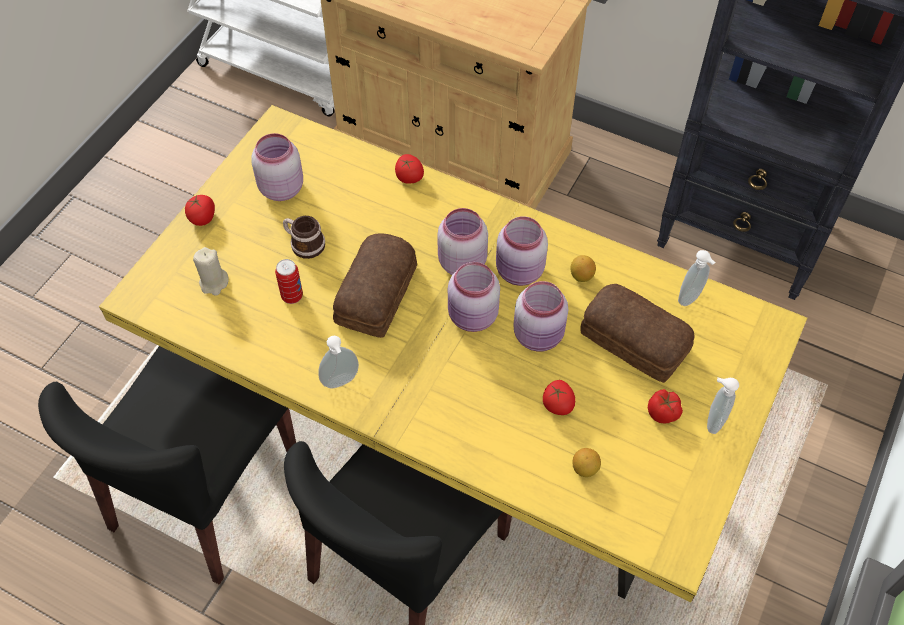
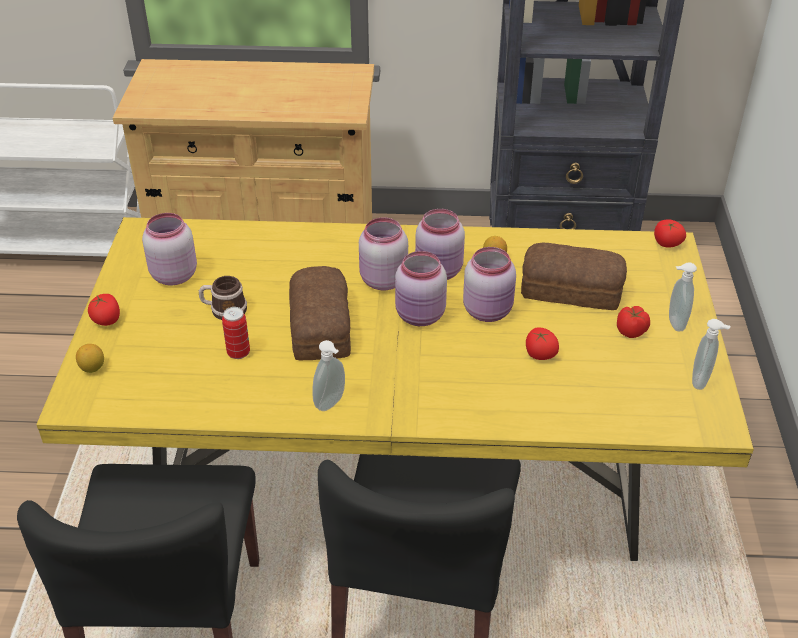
camera: 25 degrees left, 15 degrees down
(214, 283) = (151, 367): beige candle -> none
(409, 177) = (292, 234): tomato -> tomato (667, 244)
(585, 469) = (596, 393): lemon -> lemon (92, 368)
(691, 298) = (594, 247): soap dispenser -> soap dispenser (701, 381)

